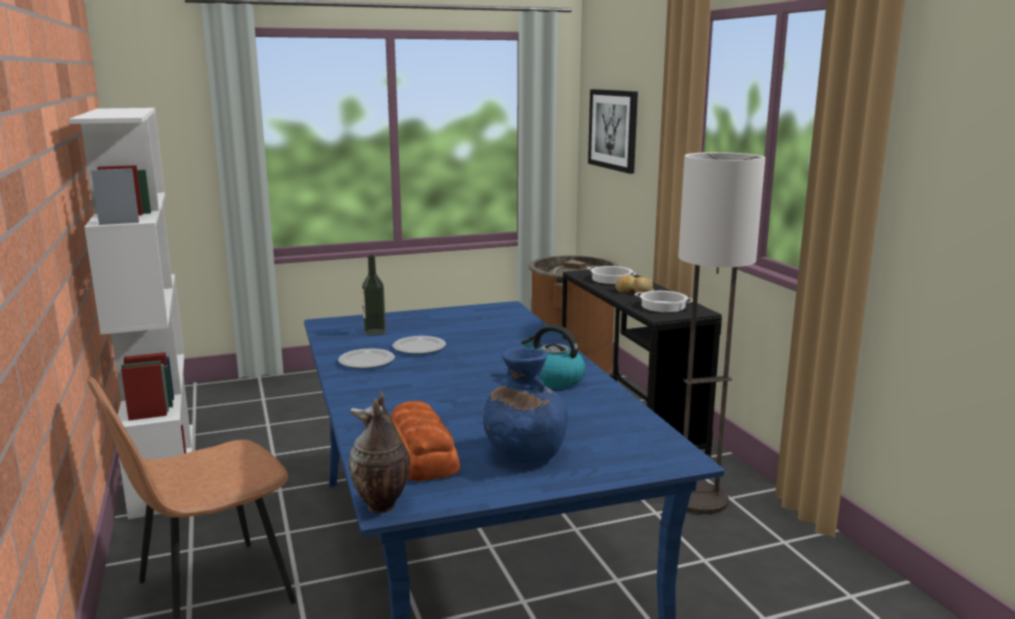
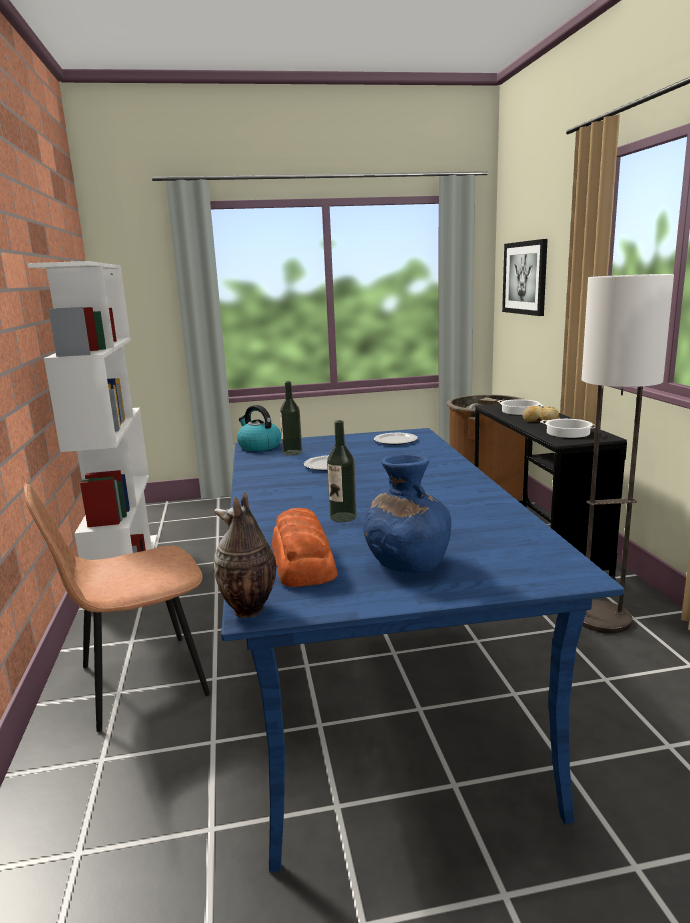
camera: 10 degrees right, 0 degrees up
(367, 361) = (278, 476): plate -> plate (396, 441)
(450, 407) = (343, 517): none -> bottle
(553, 380) = (449, 494): kettle -> kettle (259, 446)

